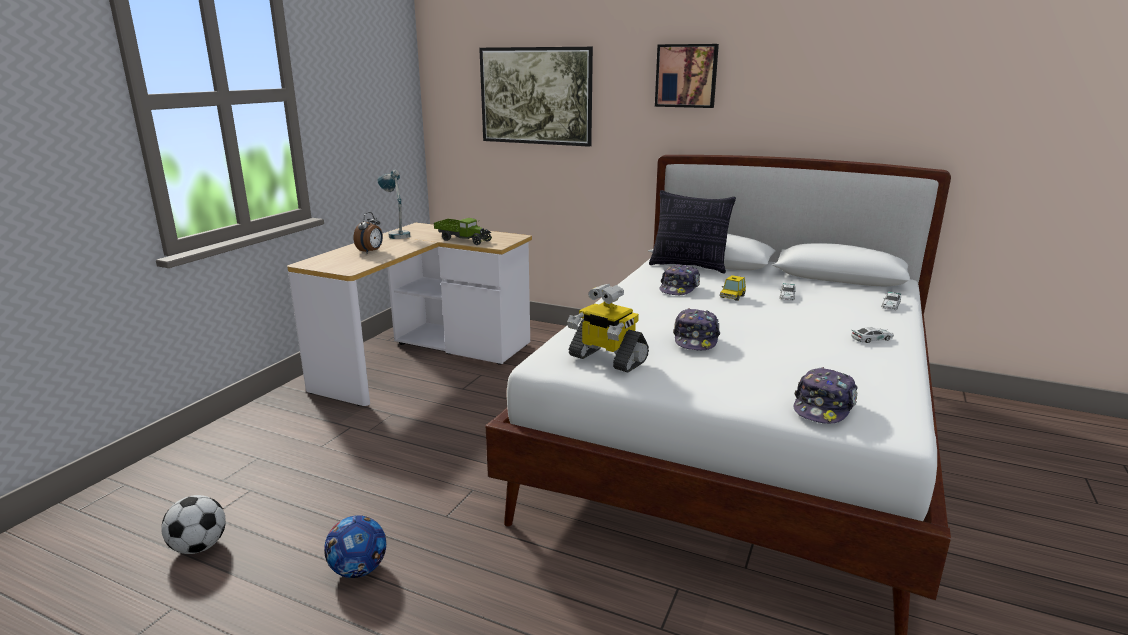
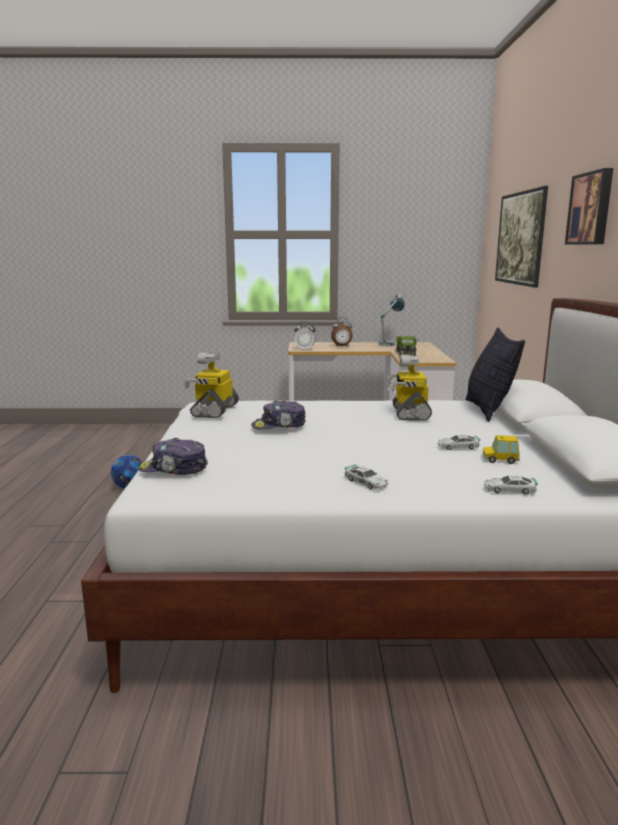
camera: 65 degrees right, 5 degrees down
(199, 547) = (133, 453): football -> none
(357, 268) = (305, 349): none -> alarm clock
(679, 288) = (409, 413): cap -> toy robot
(732, 297) = (415, 429): toy car -> toy car (500, 459)

